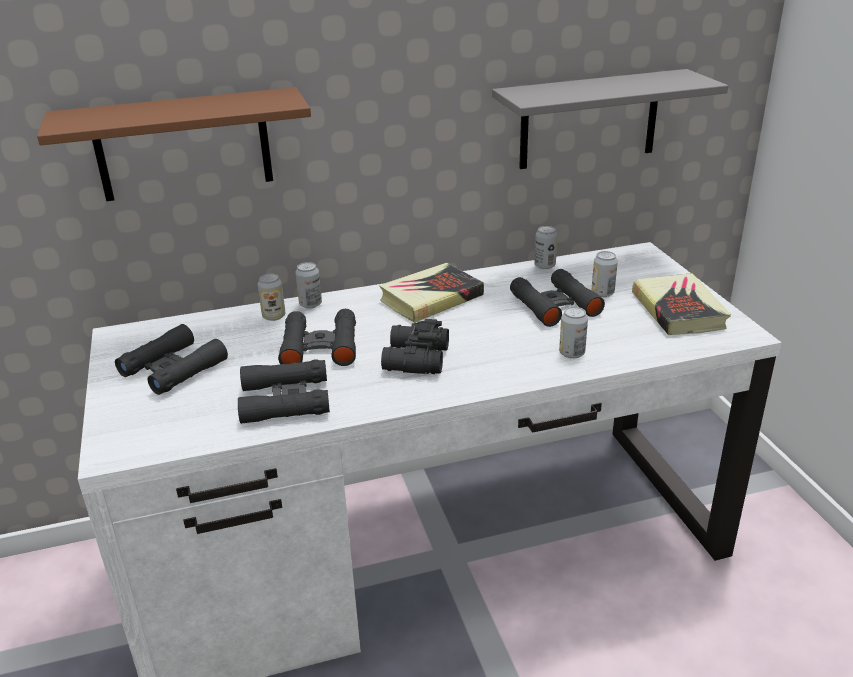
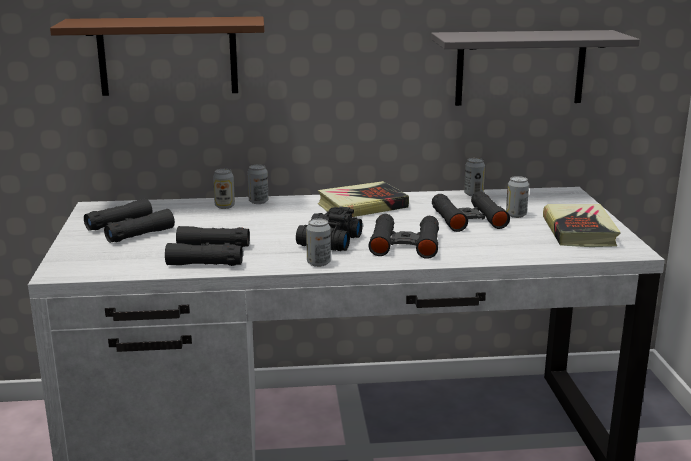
camera: 10 degrees right, 10 degrees down
(320, 347) = (253, 227): black binoculars -> black binoculars (405, 244)
(572, 353) = (466, 249): can -> can (318, 263)

